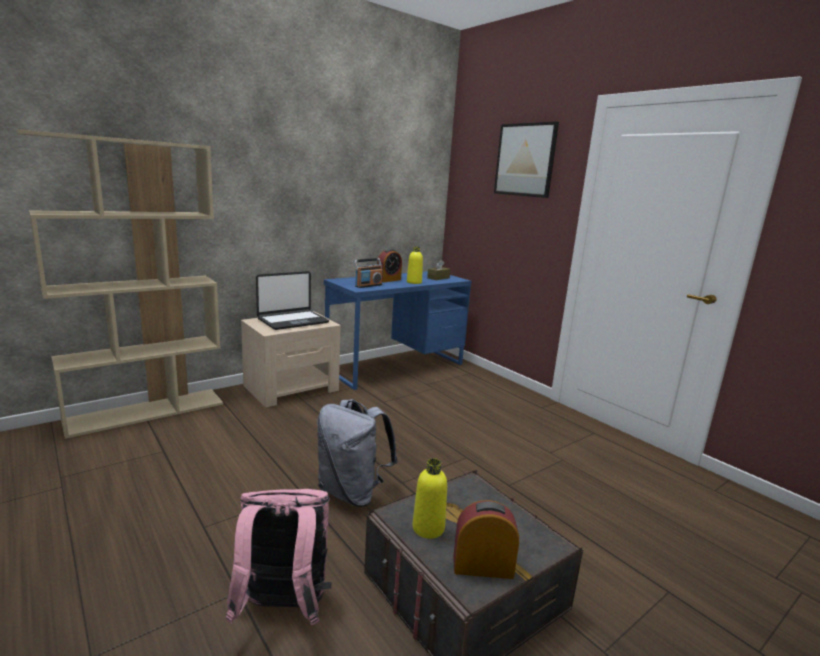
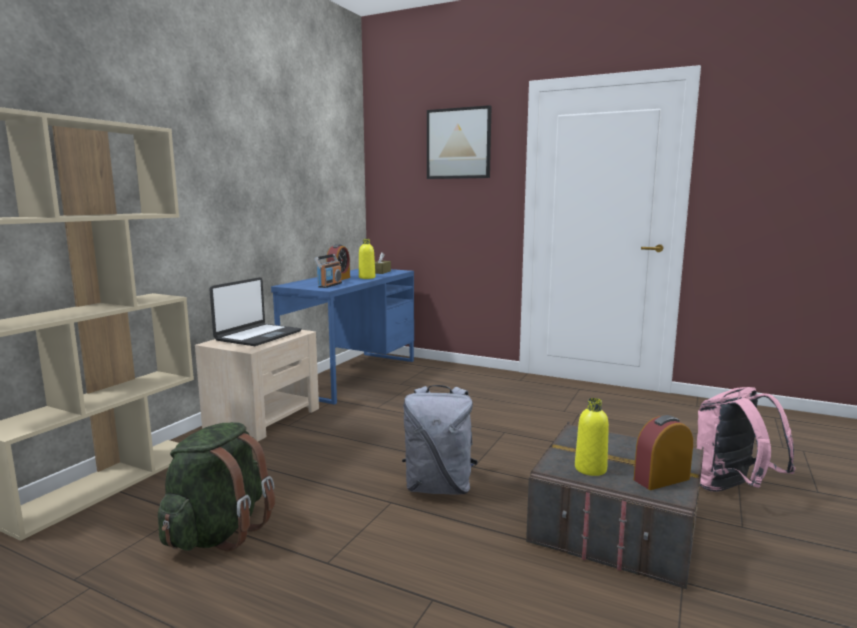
camera: 25 degrees left, 5 degrees down
(167, 474) = (219, 532): none -> green backpack
(282, 609) = (490, 595): pink backpack -> pink backpack (731, 489)

